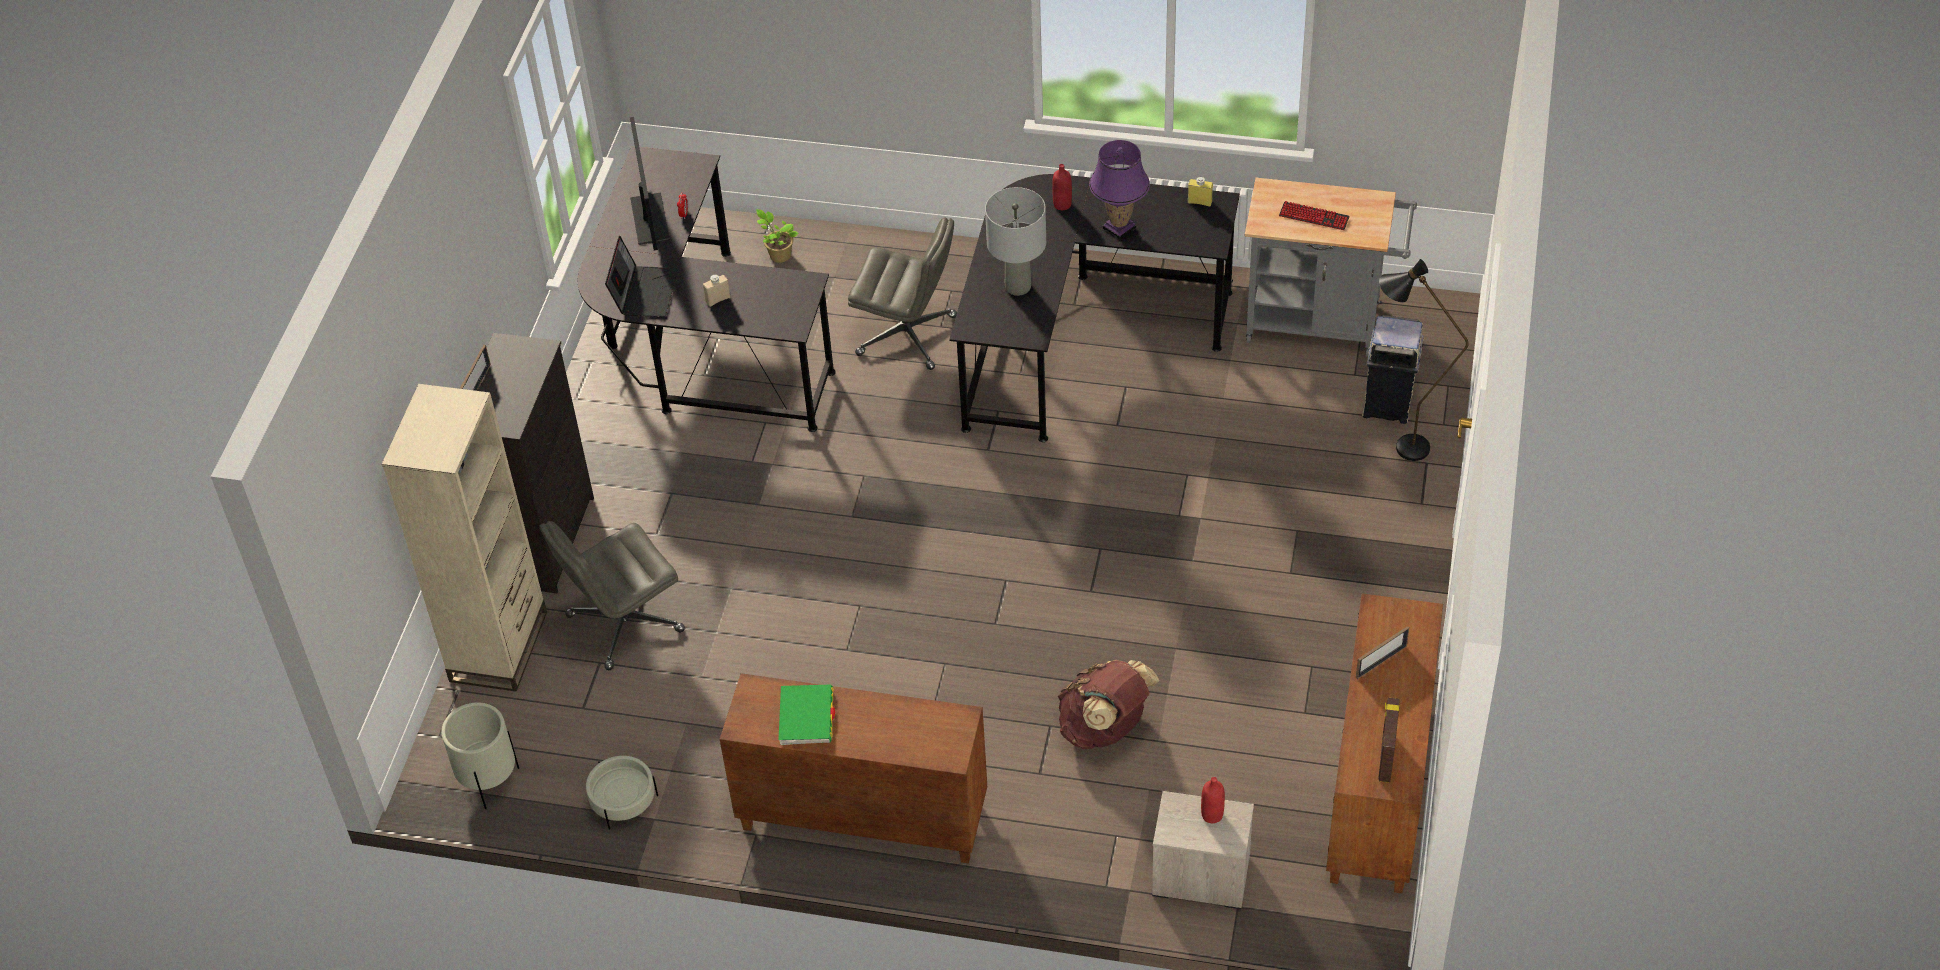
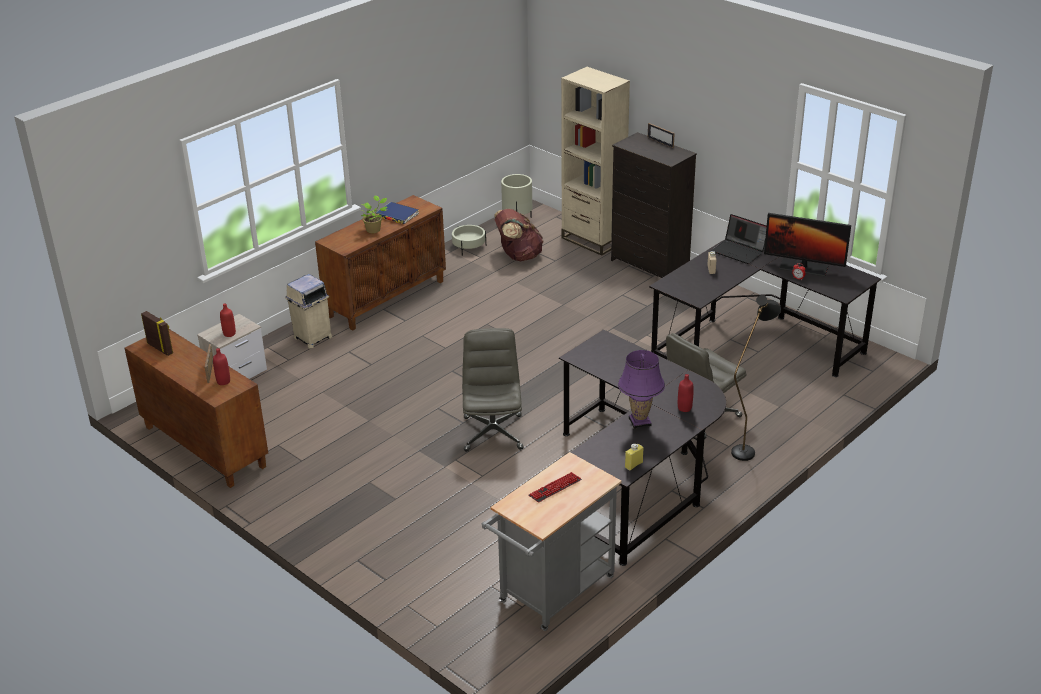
camera: 120 degrees right, 15 degrees down
(624, 624) = (572, 272): grey office chair -> grey office chair (493, 432)
(778, 255) = (818, 393): potted plant -> potted plant (374, 230)
(806, 717) = (397, 215): green book -> blue book
(1018, 287) = (623, 365): grey table lamp -> none
(1105, 728) = (349, 379): brown backpack -> brown backpack (518, 256)
(1388, 405) = (449, 588): beige trash can -> beige trash can (312, 338)
(1388, 631) = (223, 381): none -> red bottle
(1399, 448) = (409, 574): black floor lamp -> black floor lamp (747, 448)

